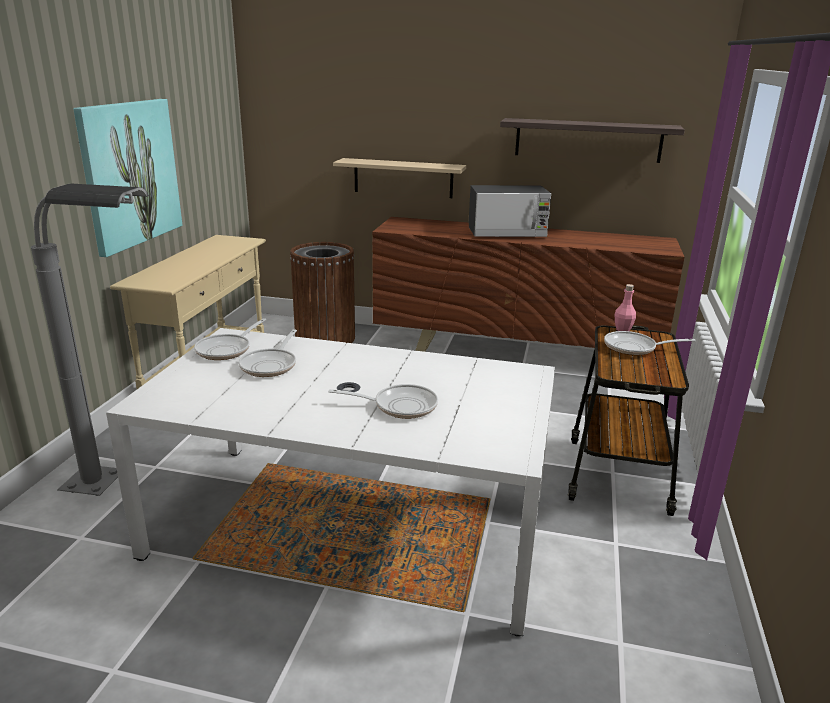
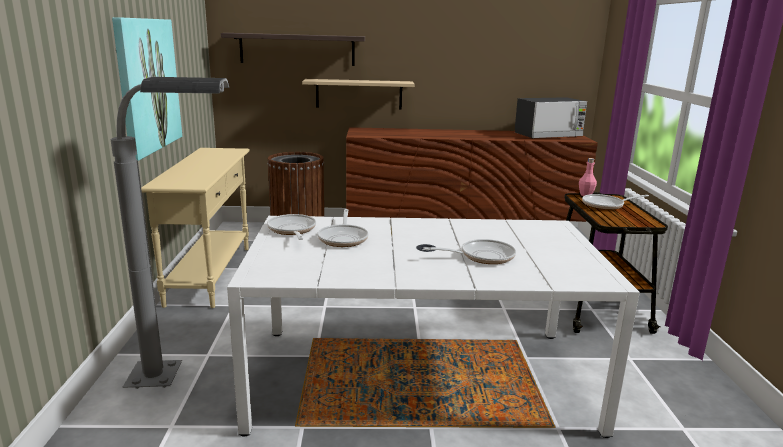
camera: 15 degrees left, 5 degrees down
(227, 349) = (292, 230): frying pan -> frying pan turned 150 degrees clockwise
(507, 233) = (454, 134): microwave -> microwave (548, 135)
(588, 140) = (509, 58): shelf -> shelf (297, 49)

